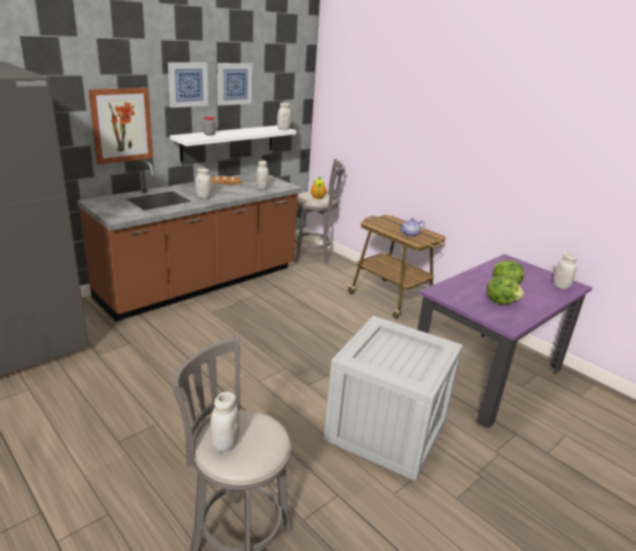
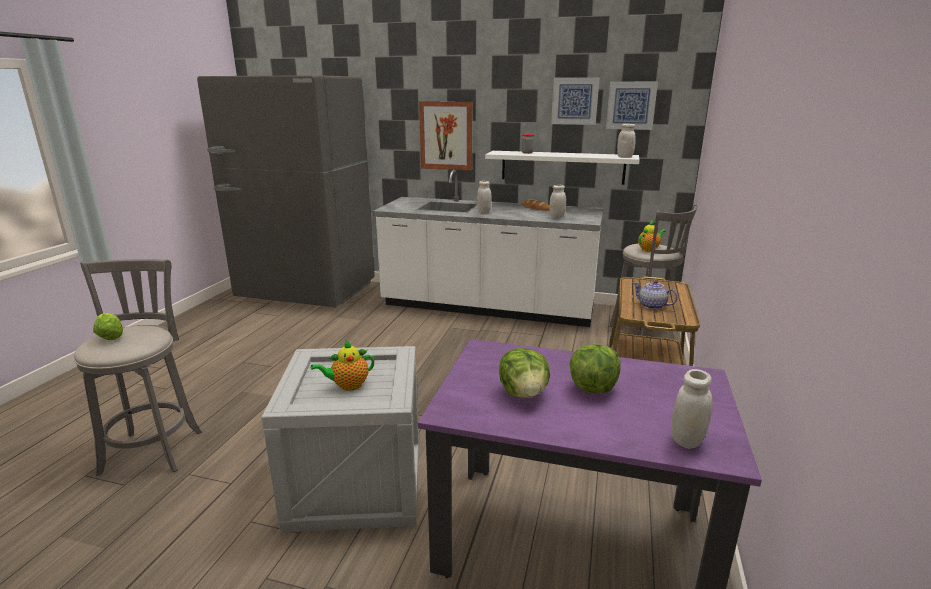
camera: 60 degrees right, 5 degrees down
(188, 84) = (516, 100): picture -> picture (631, 105)
(201, 283) = (487, 307): brown counter -> white counter
(225, 444) = (111, 335): white jar -> lettuce
(404, 357) = (348, 386): none -> teapot

